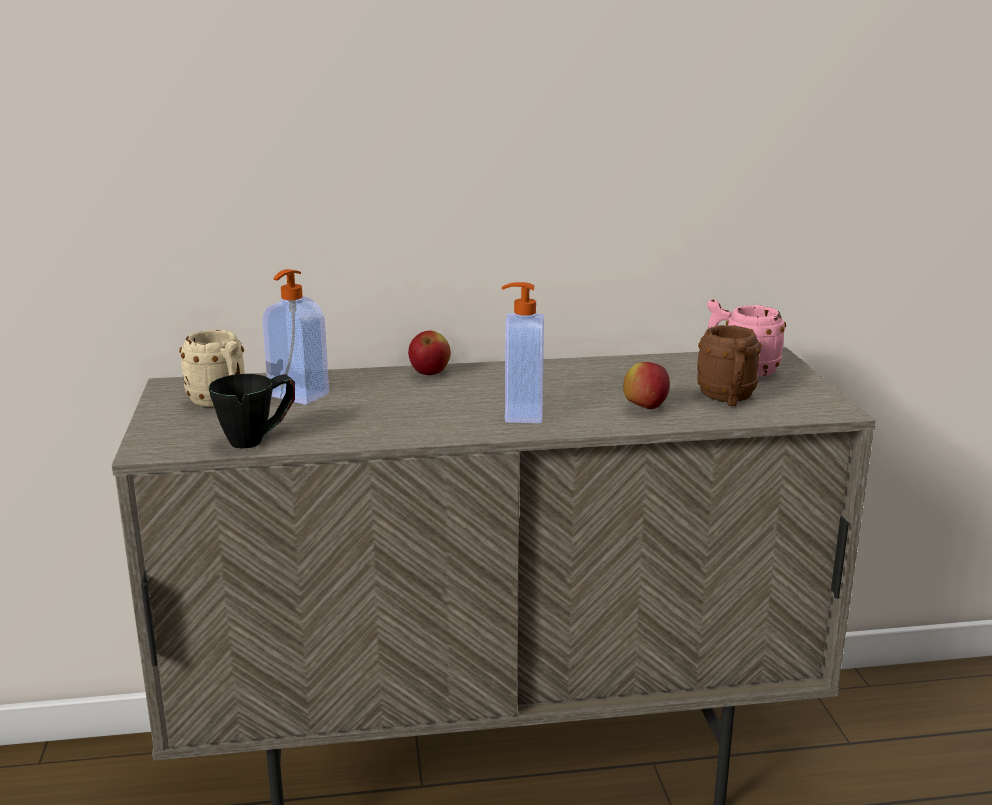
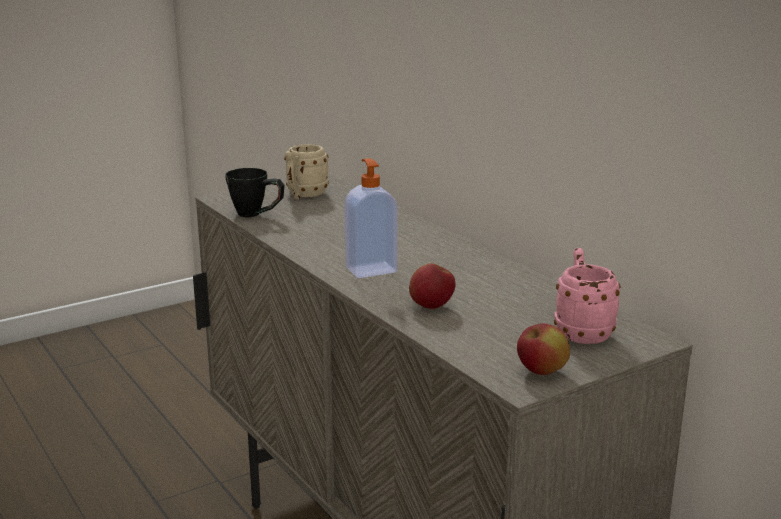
camera: 65 degrees right, 0 degrees up
(297, 396) = (336, 208): soap dispenser -> none
(429, 374) = (421, 230): apple -> apple (542, 372)
(728, 399) = (491, 334): brown mug -> none

